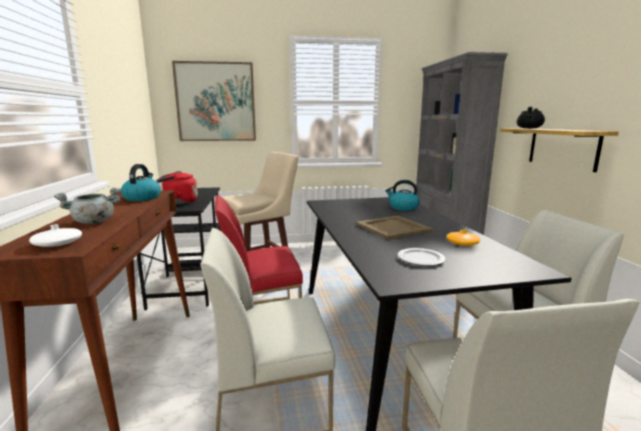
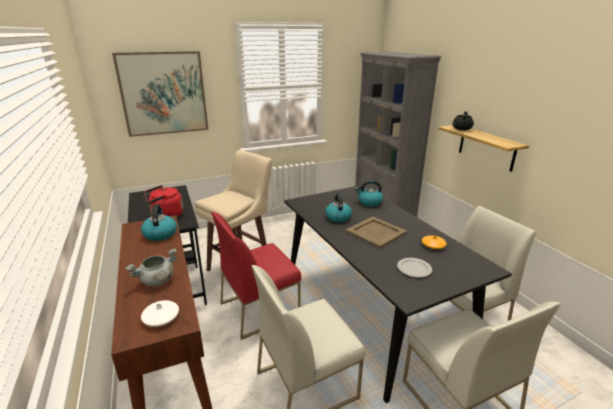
camera: 15 degrees left, 10 degrees up
(355, 214) = (338, 217): none -> kettle

